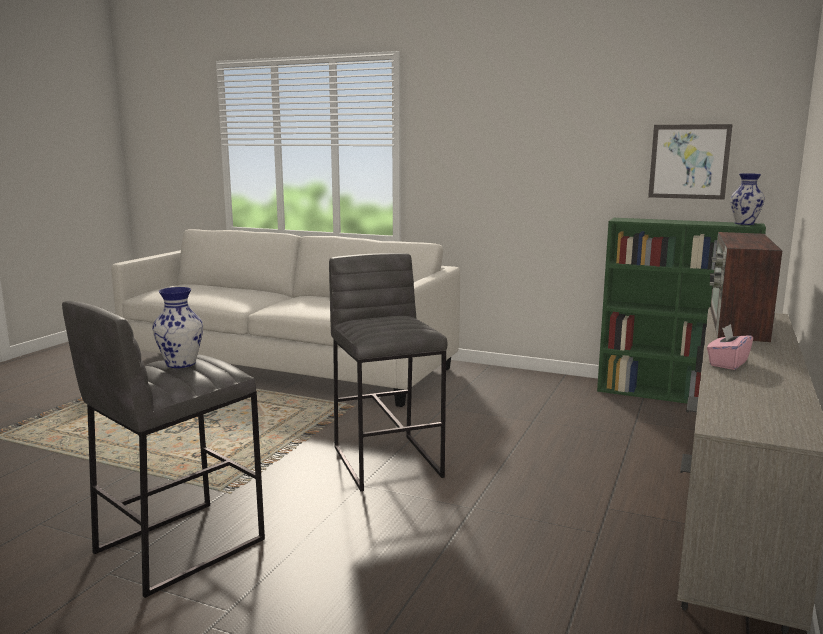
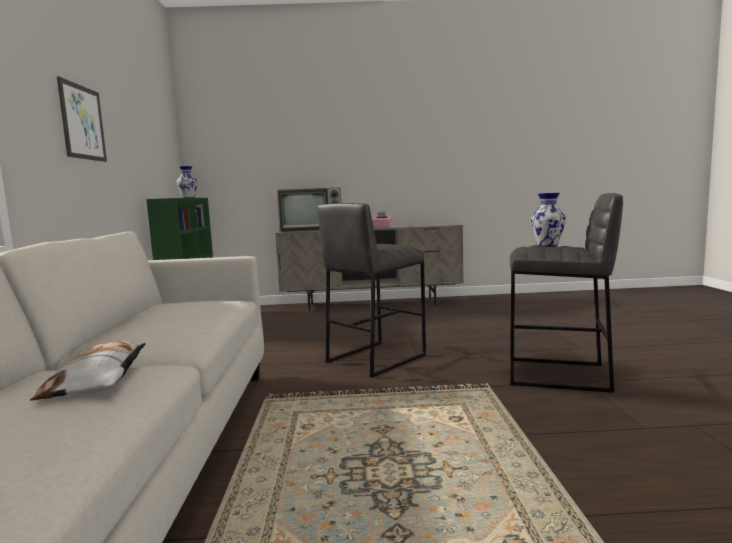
camera: 115 degrees left, 5 degrees down
(233, 295) = (98, 379): none -> pillow
(689, 161) = (157, 157): picture -> picture (82, 122)

